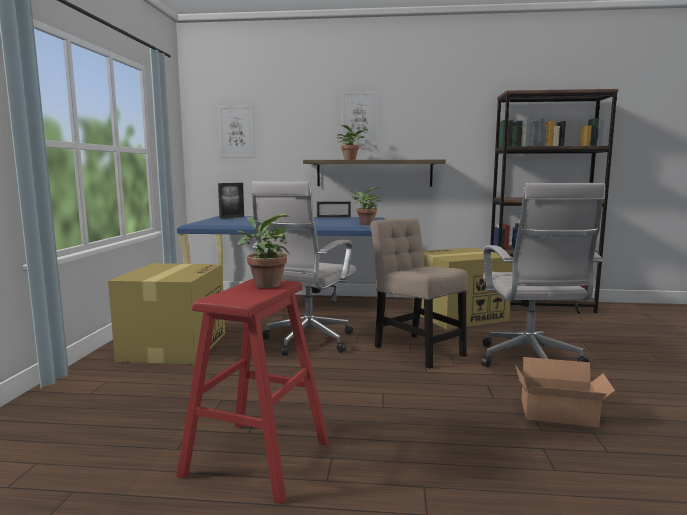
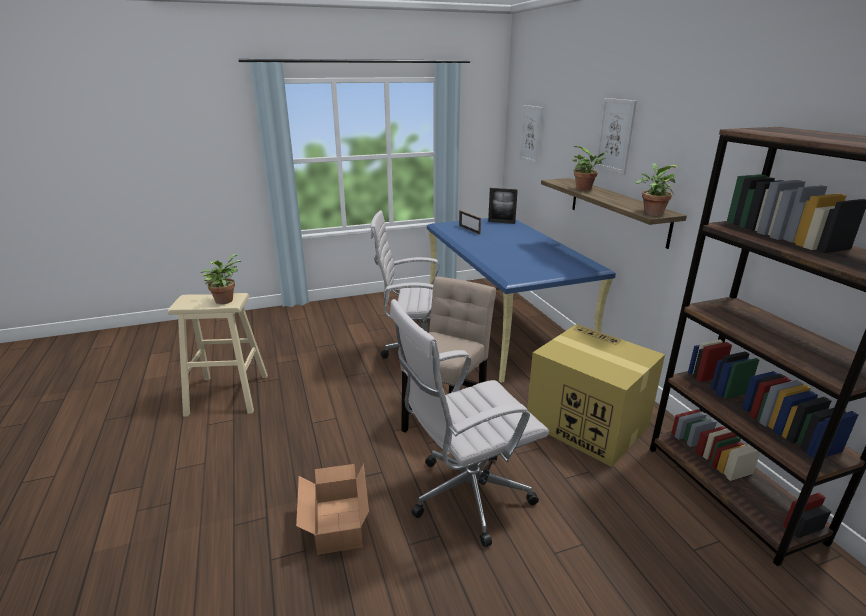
camera: 65 degrees right, 15 degrees up
(174, 346) = (373, 314): cardboard box -> none
(257, 458) = (227, 395): red stool -> beige stool
(333, 217) = (567, 250): picture frame -> picture frame (469, 230)
(364, 224) = (522, 273): potted plant -> potted plant (651, 213)

